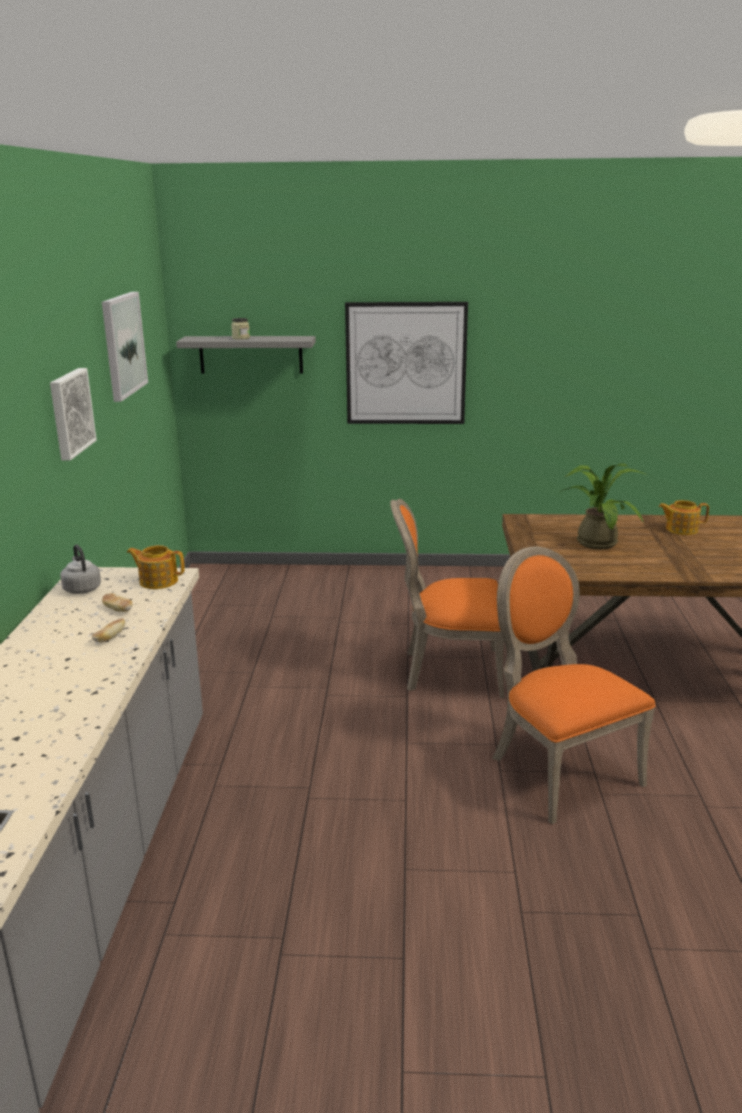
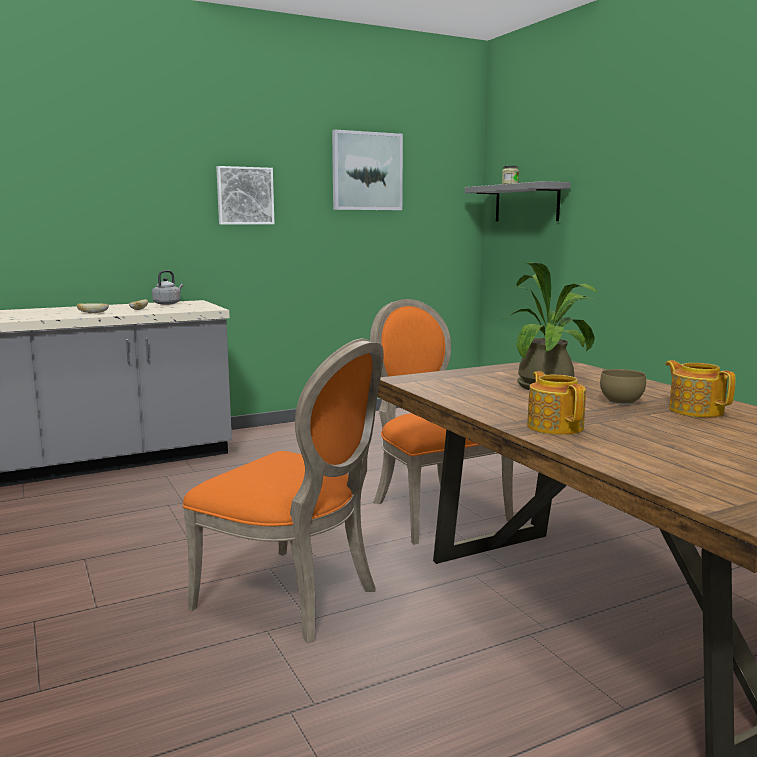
camera: 60 degrees right, 10 degrees down
(158, 581) = (195, 308): teapot -> teapot (555, 426)
(406, 363) = (640, 210): picture -> none
(558, 770) = (295, 597): orange chair -> orange chair turned 90 degrees clockwise
(651, 538) = (620, 402): none -> brown bowl

